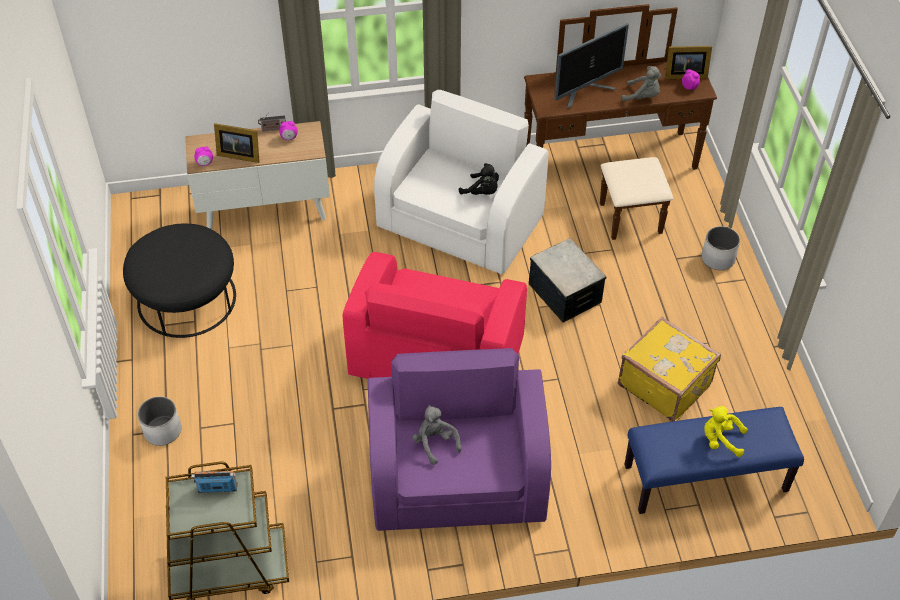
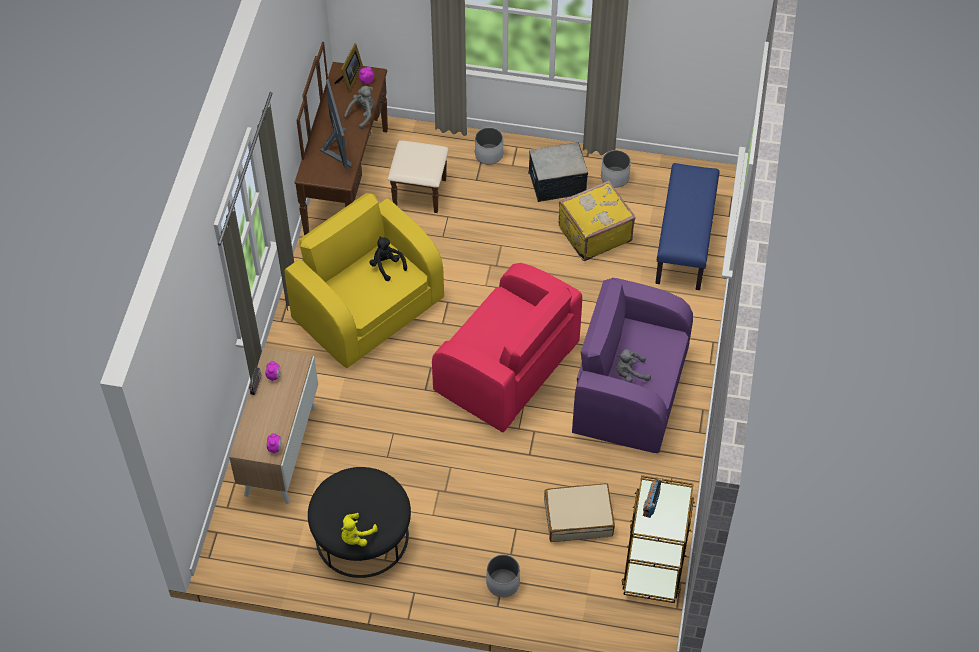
camera: 70 degrees left, 5 degrees up
(238, 154) = (276, 420): picture frame -> none
(265, 477) = (578, 518): none -> beige suitcase
(461, 222) = (368, 308): white armchair -> yellow armchair
(482, 192) = (387, 266): black plush toy -> black plush toy turned 90 degrees counterclockwise
(565, 293) = (479, 263): storage box -> storage box (557, 182)
(720, 440) = (691, 206): yellow plush toy -> yellow plush toy (356, 536)
(759, 381) = (614, 177): none -> white planter

